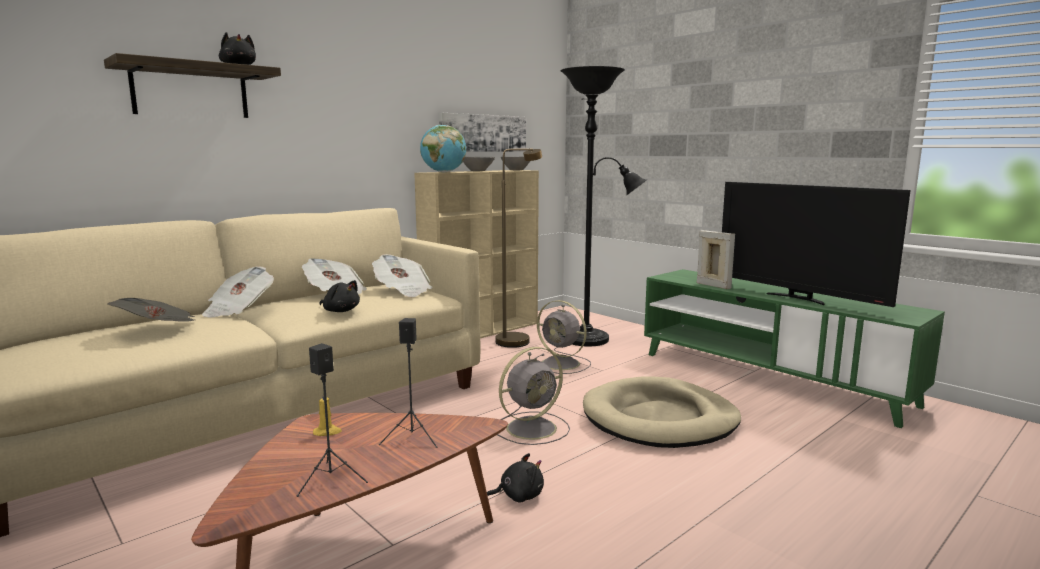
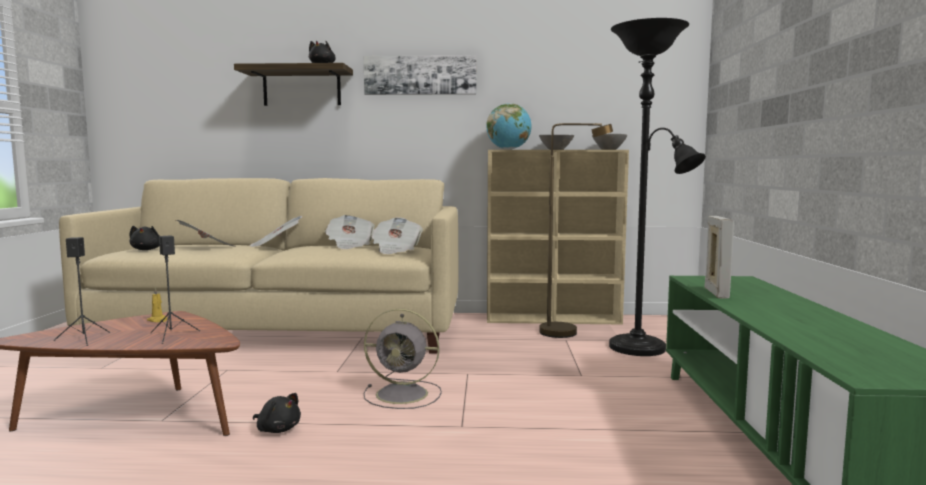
camera: 45 degrees right, 5 degrees down
(340, 311) = (315, 254): black plush toy -> black plush toy (147, 249)
(483, 133) = (578, 112): picture -> picture (420, 75)
(562, 364) = (556, 360): grey fan -> none
(660, 419) = (523, 429): beige dog bed -> none
(798, 298) = (784, 322): television -> none

